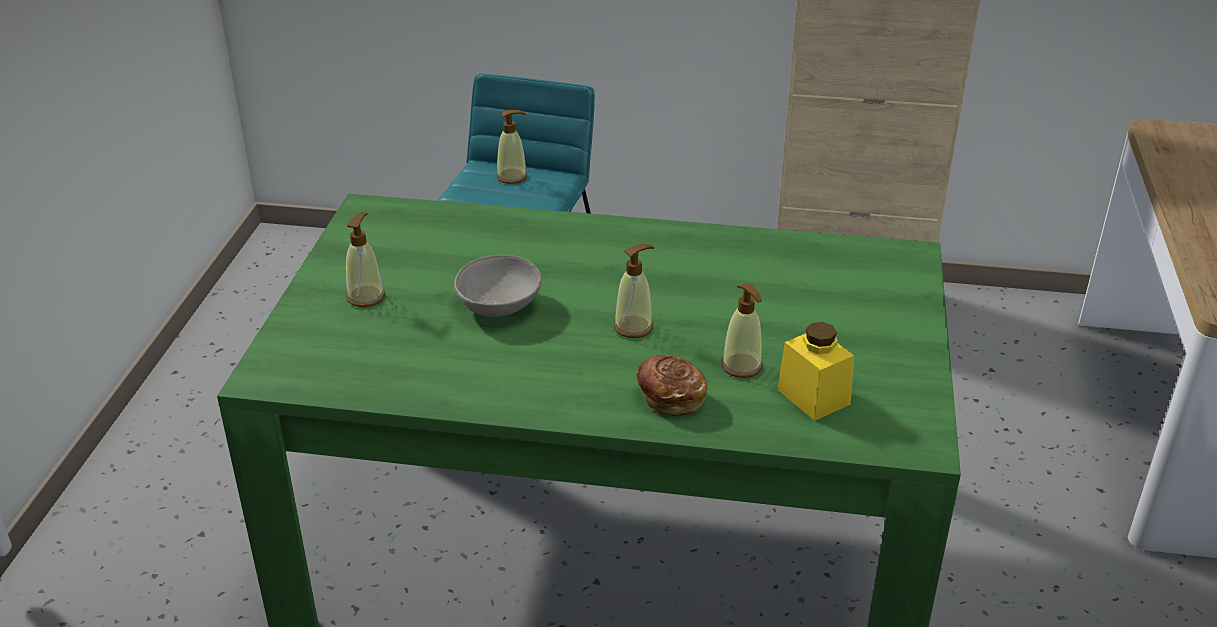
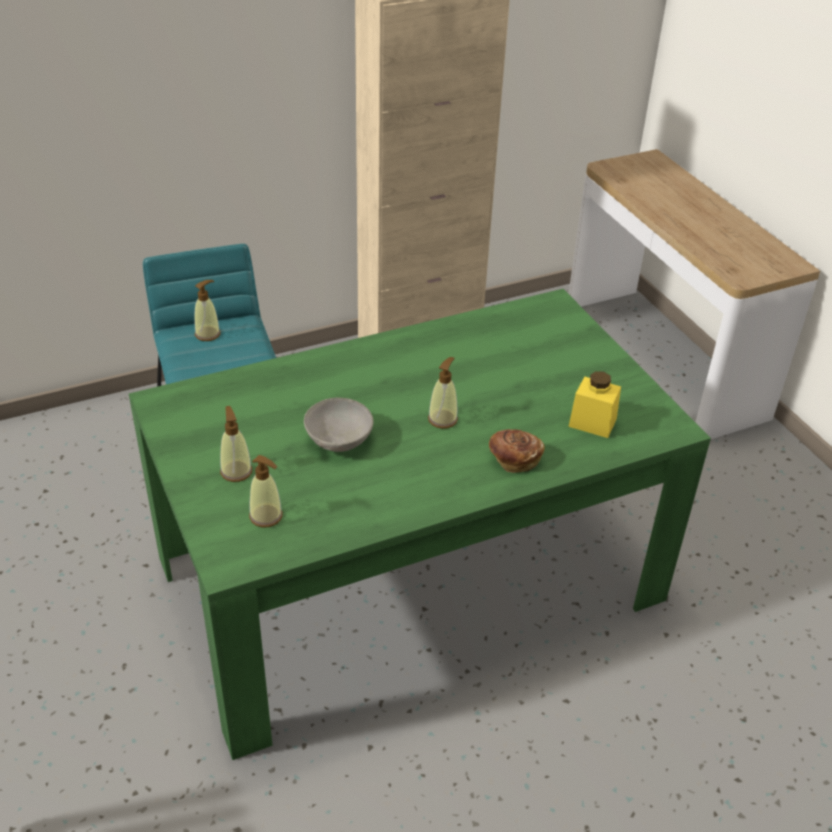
camera: 35 degrees left, 5 degrees up
(742, 366) = (534, 419): soap dispenser -> soap dispenser (266, 516)

